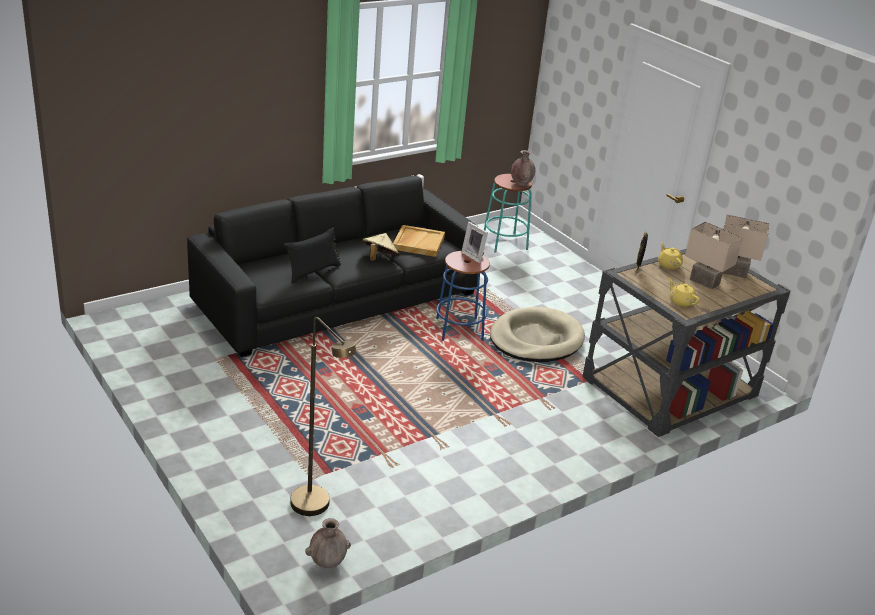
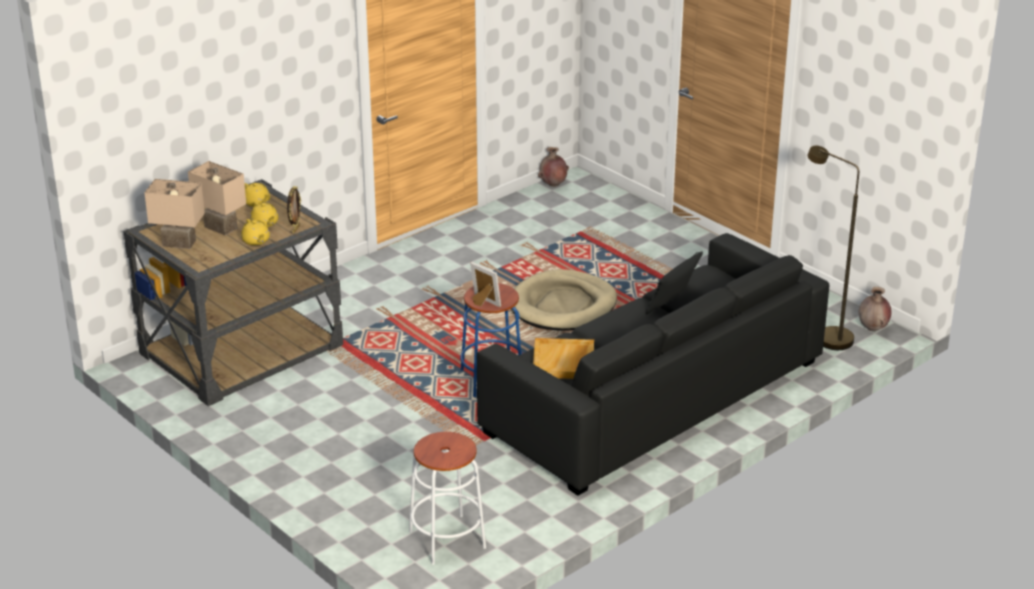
camera: 175 degrees right, 0 degrees up
(316, 509) = (576, 211): brown floor lamp -> brown floor lamp (826, 337)
(379, 259) = (604, 334): beige hat -> none
(504, 242) = (447, 539): turquoise stool -> white stool
(521, 184) = (431, 444): brown vase -> brown vase (873, 329)
(536, 339) = (396, 381): beige dog bed -> beige dog bed (563, 306)
(666, 280) = (265, 223): none -> yellow teapot

